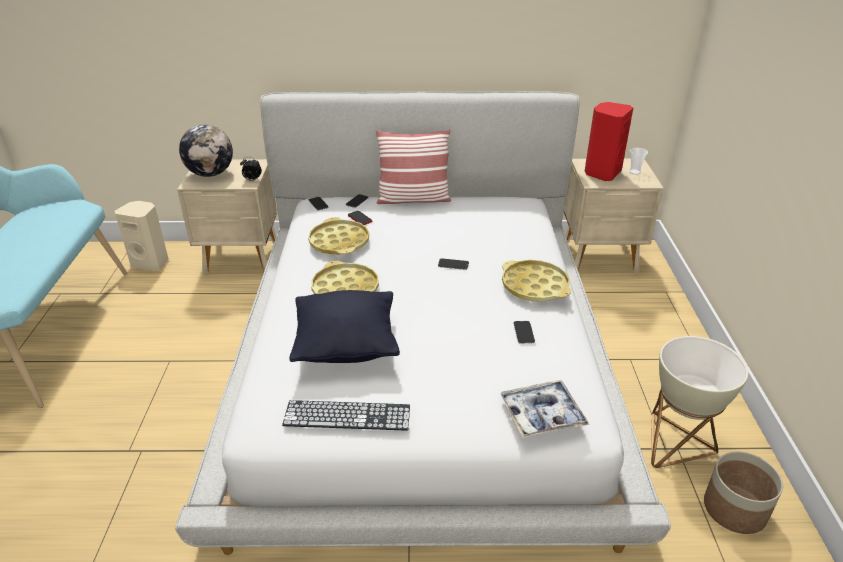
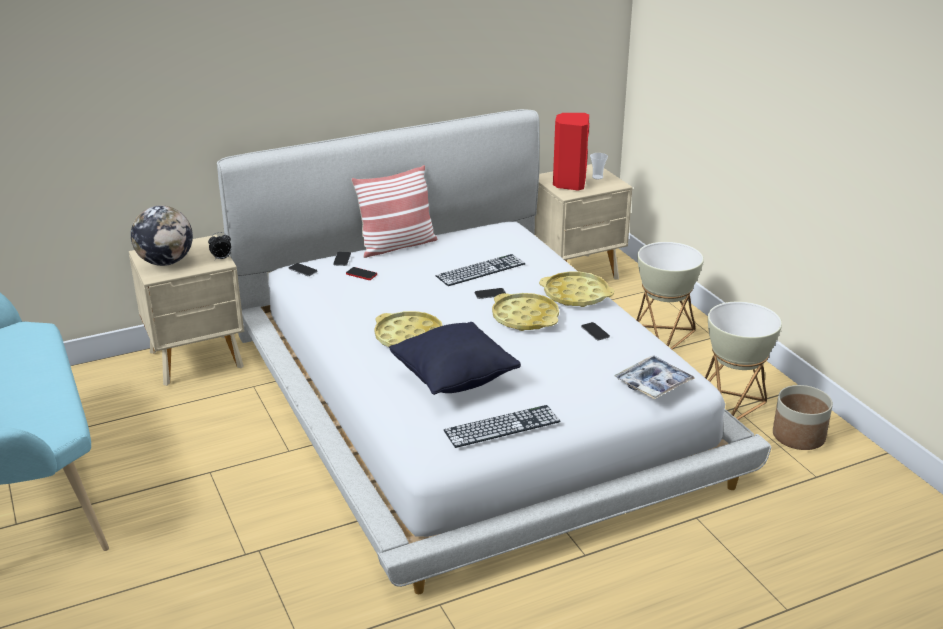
camera: 25 degrees left, 5 degrees down
(151, 263) = (87, 389): beige speaker -> none
(339, 242) = (362, 299): yellow tray -> yellow tray (525, 317)
(464, 238) = (480, 270): none -> keyboard
(646, 343) = (663, 336): none -> planter

